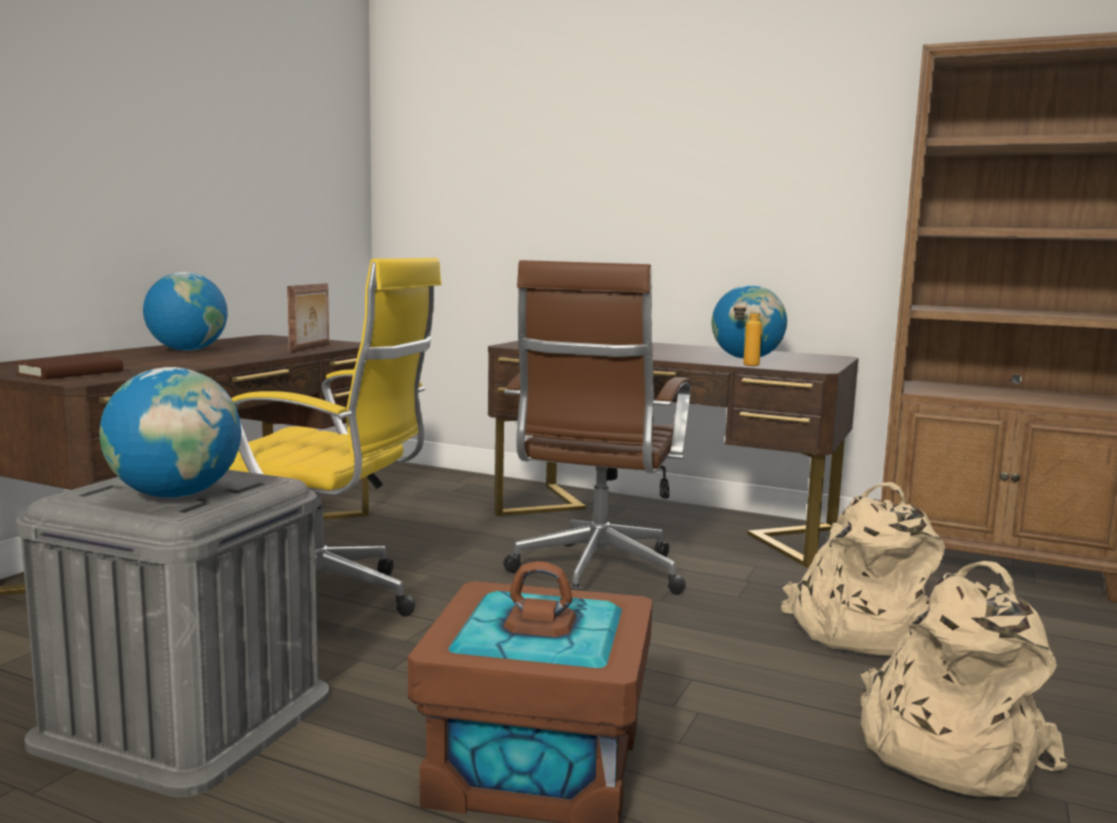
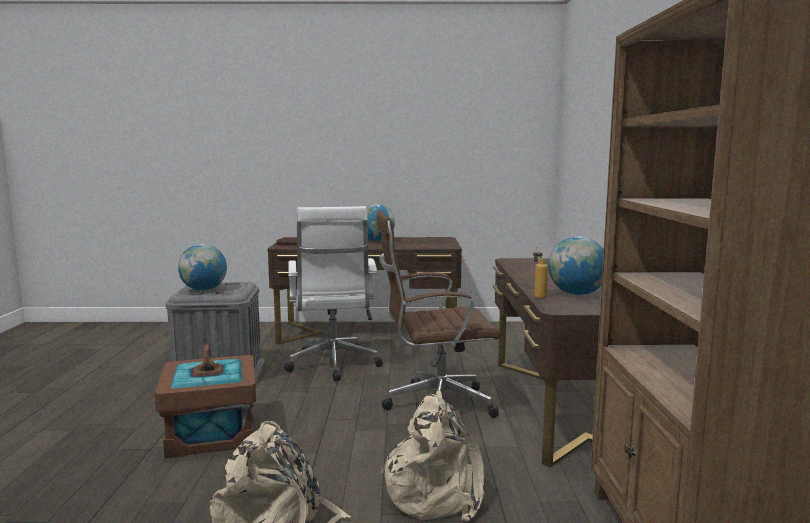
camera: 65 degrees right, 0 degrees up
(311, 348) = (417, 246): picture frame -> none
(327, 603) = (333, 366): yellow office chair -> white office chair

